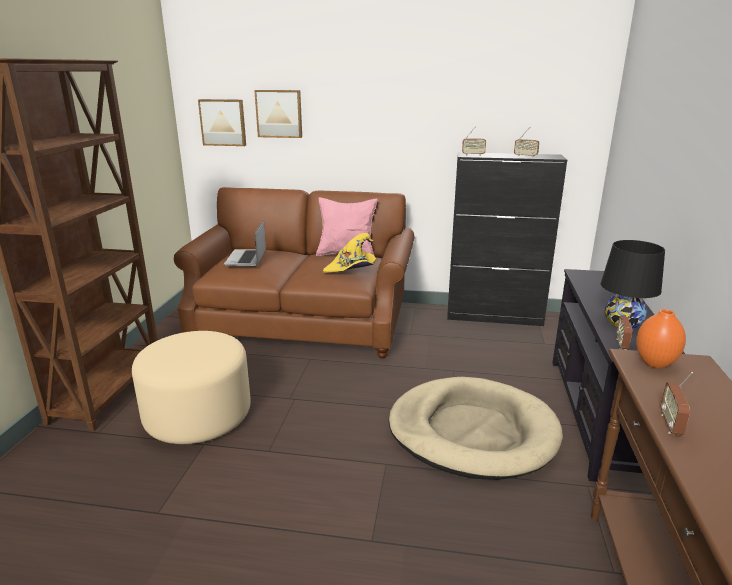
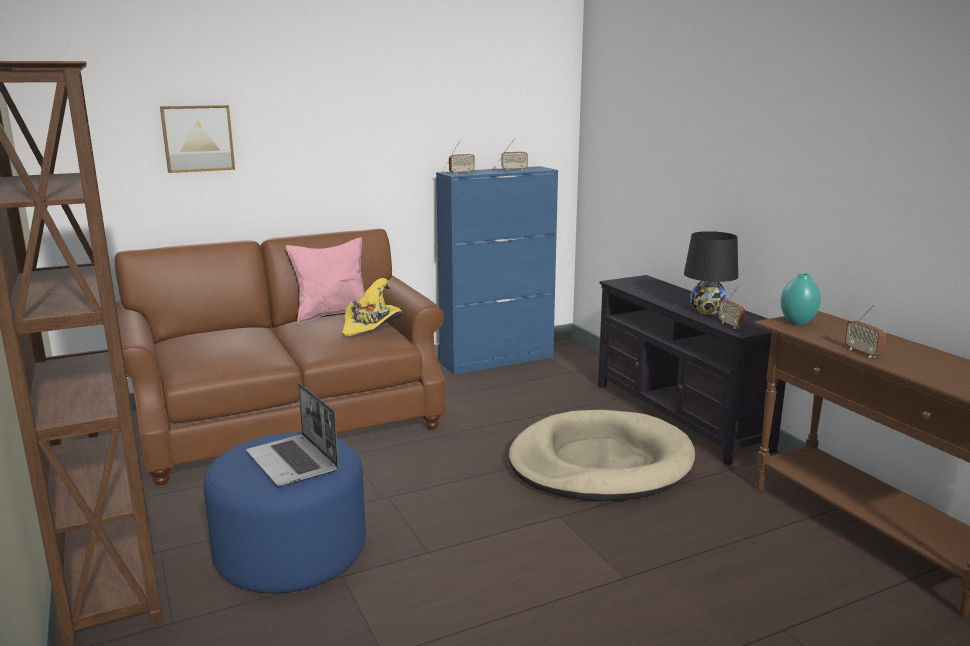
camera: 35 degrees left, 5 degrees down
(198, 415) = (291, 553): beige ottoman -> blue ottoman
(223, 122) = (106, 155): picture -> none
(246, 259) = (216, 343): laptop -> laptop (294, 462)
(494, 316) = (498, 360): black cabinet -> blue cabinet
(654, 363) = (797, 322): orange vase -> turquoise vase

